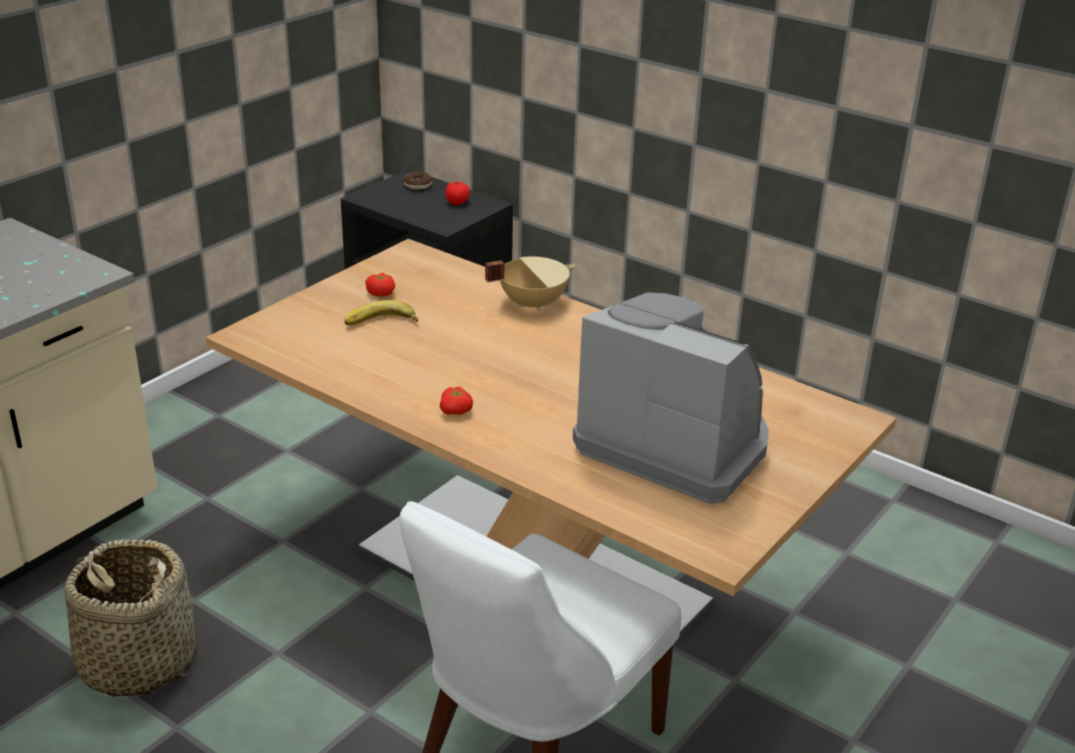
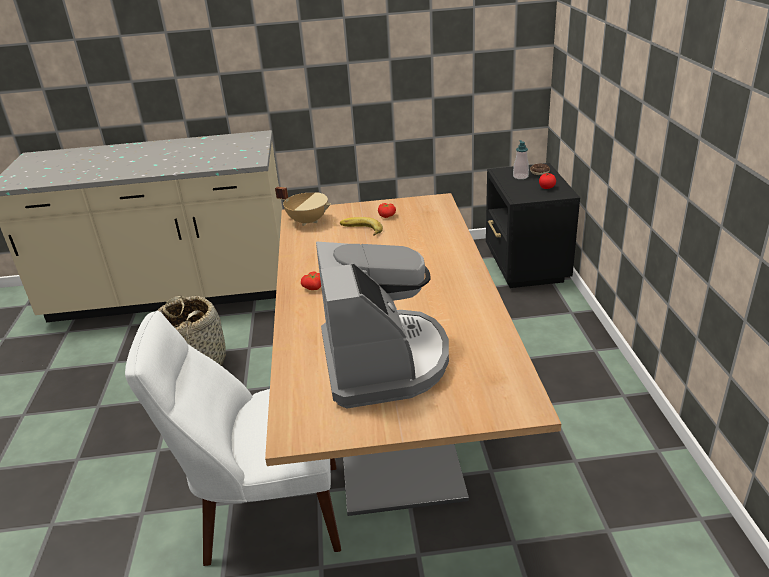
camera: 50 degrees right, 0 degrees up
(402, 197) = (520, 176): none -> soap dispenser
(532, 303) = (452, 248): beige cooking pot -> beige cooking pot (308, 221)

